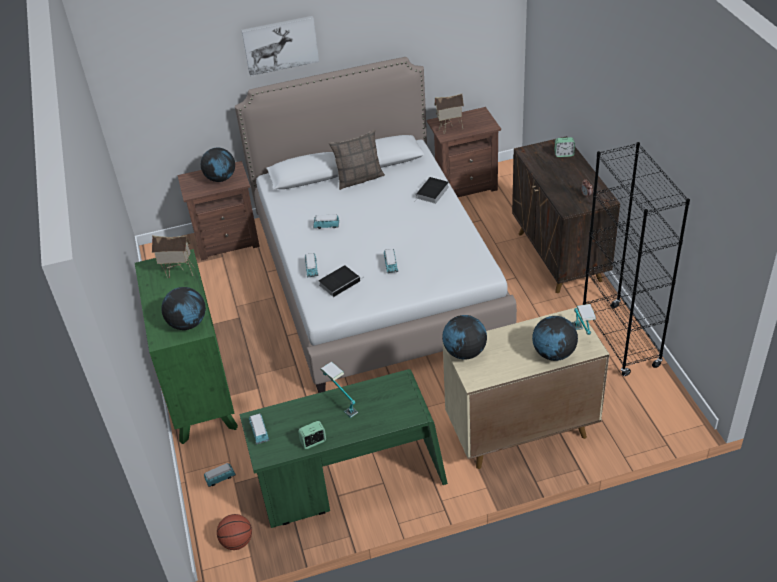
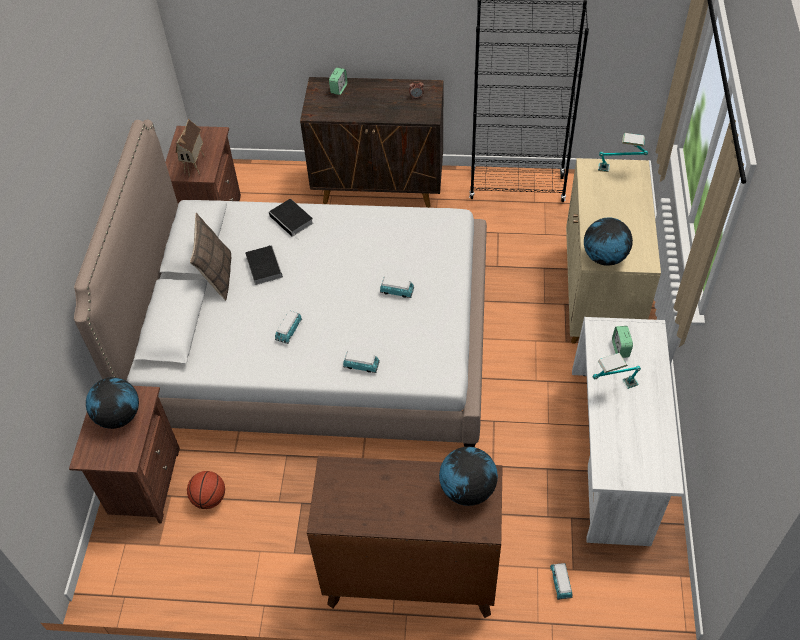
camera: 70 degrees left, 10 degrees up
(178, 273) = (361, 482): toy house -> none
(199, 391) = (410, 577): green dresser -> brown dresser
(237, 541) = (657, 585): basketball -> basketball (209, 498)
(259, 432) = (629, 474): toy car -> none
(280, 45) = (60, 206): picture -> none
(313, 442) = (661, 427): alarm clock -> alarm clock (620, 349)
(340, 282) = (402, 344): book -> book (263, 266)
(351, 483) = (612, 455): green desk -> white desk
(553, 353) = (633, 195): globe -> none

